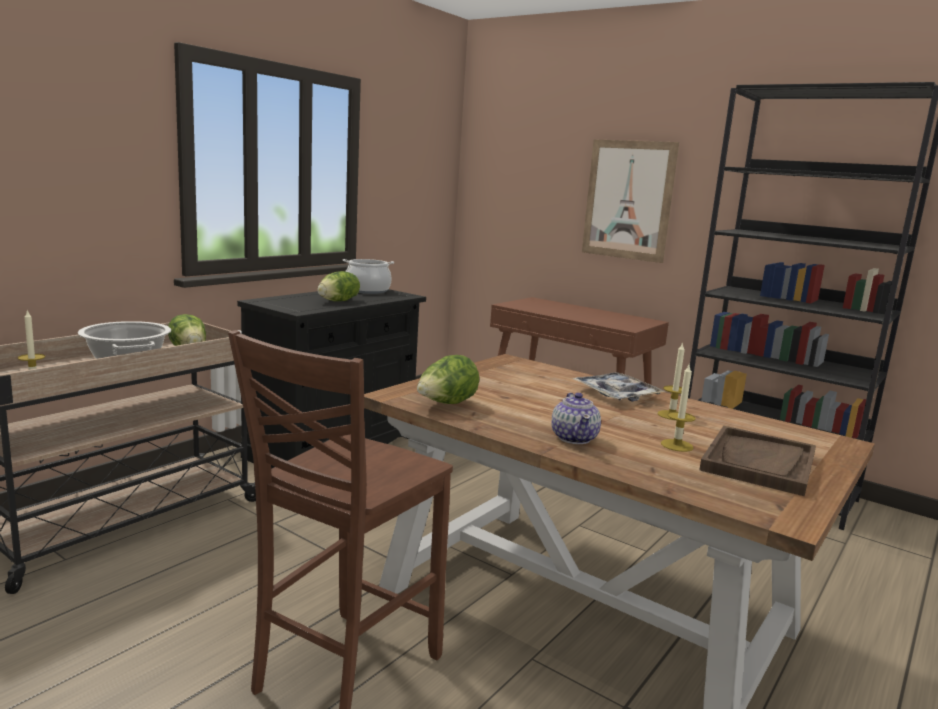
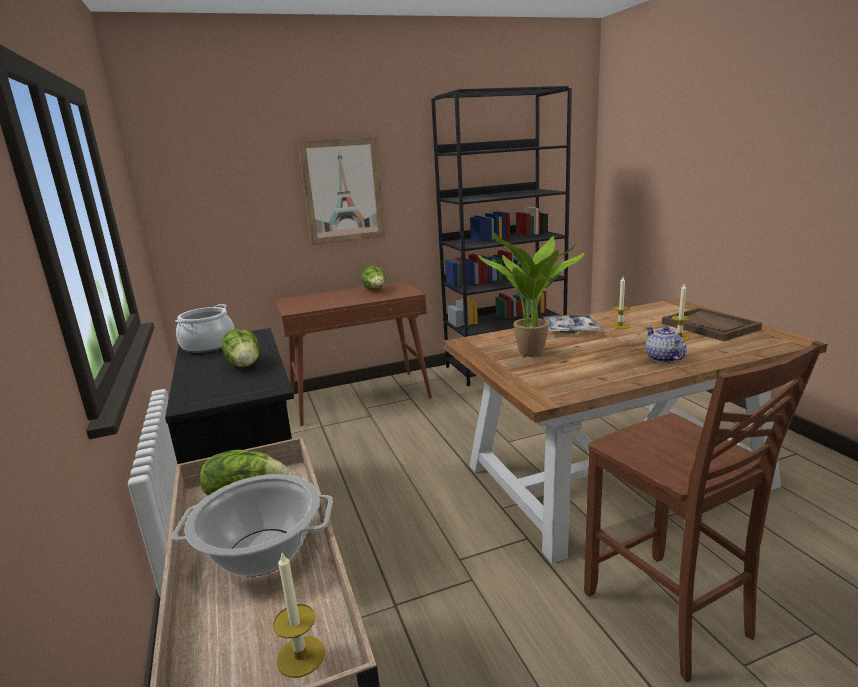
camera: 55 degrees left, 5 degrees up
(446, 404) = (577, 383): lettuce -> lettuce (375, 291)
(507, 385) = (533, 355): none -> potted plant
(574, 438) = (663, 359): teapot -> teapot turned 135 degrees counterclockwise

